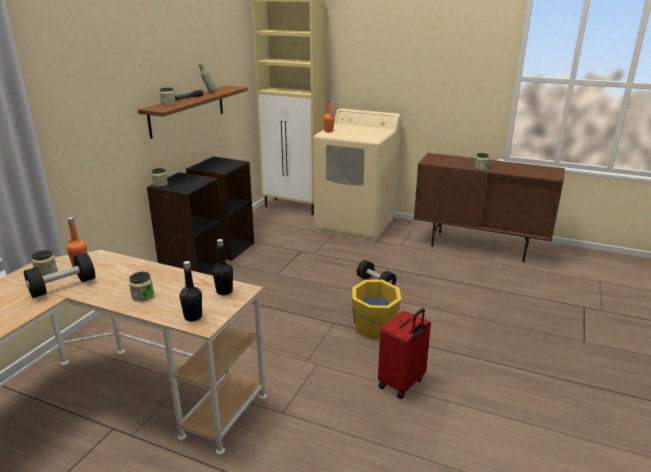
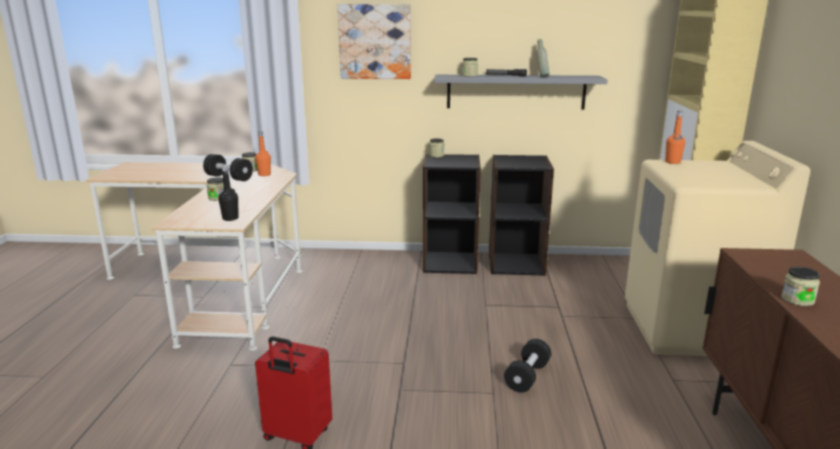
camera: 70 degrees right, 5 degrees down
(87, 87) = (375, 41): none -> picture
(187, 110) = (516, 92): brown shelf -> grey shelf
(193, 317) = (184, 217): black bottle -> none
(375, 328) = (409, 395): yellow bucket -> none

